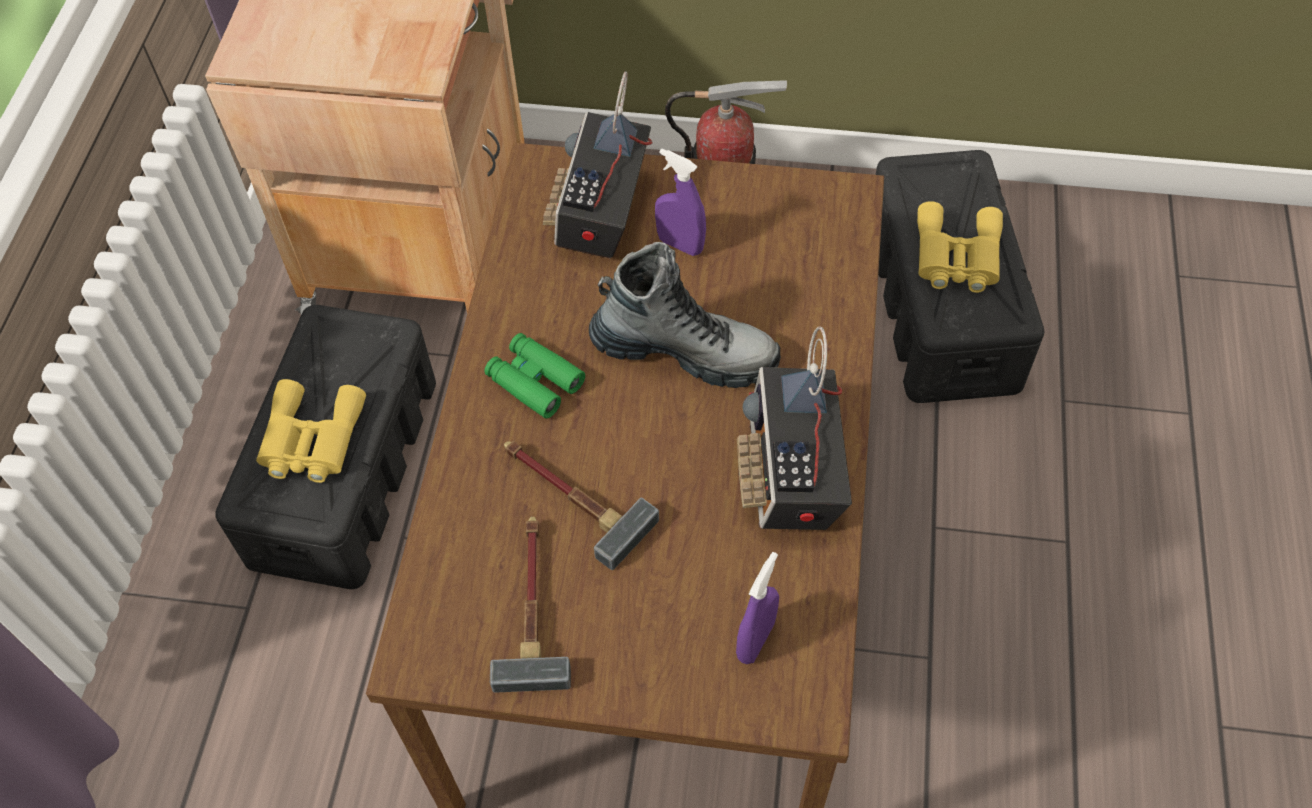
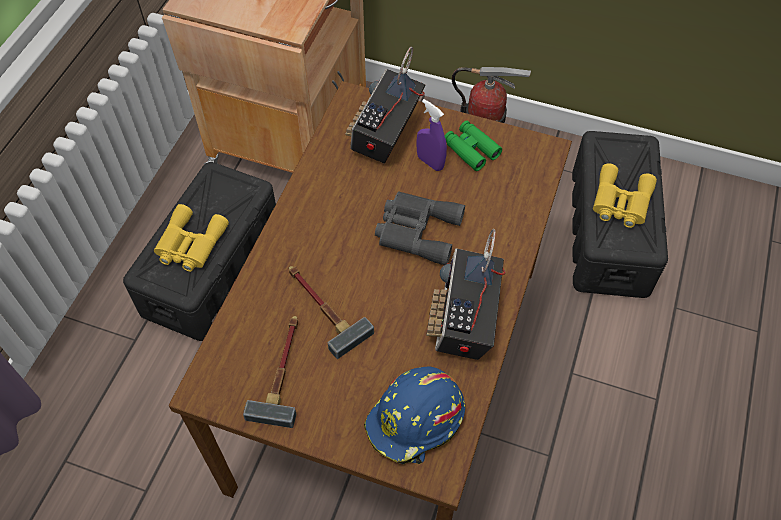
camera: 10 degrees right, 0 degrees up
(534, 381) = (318, 232): green binoculars -> green binoculars (471, 149)
(684, 352) = (416, 230): boot -> grey binoculars
(755, 640) = (416, 421): purple spray bottle -> blue hard hat

